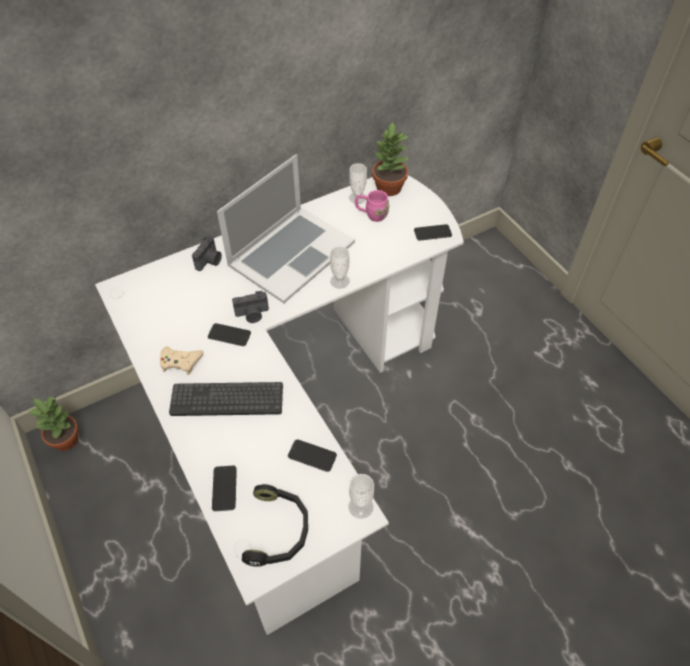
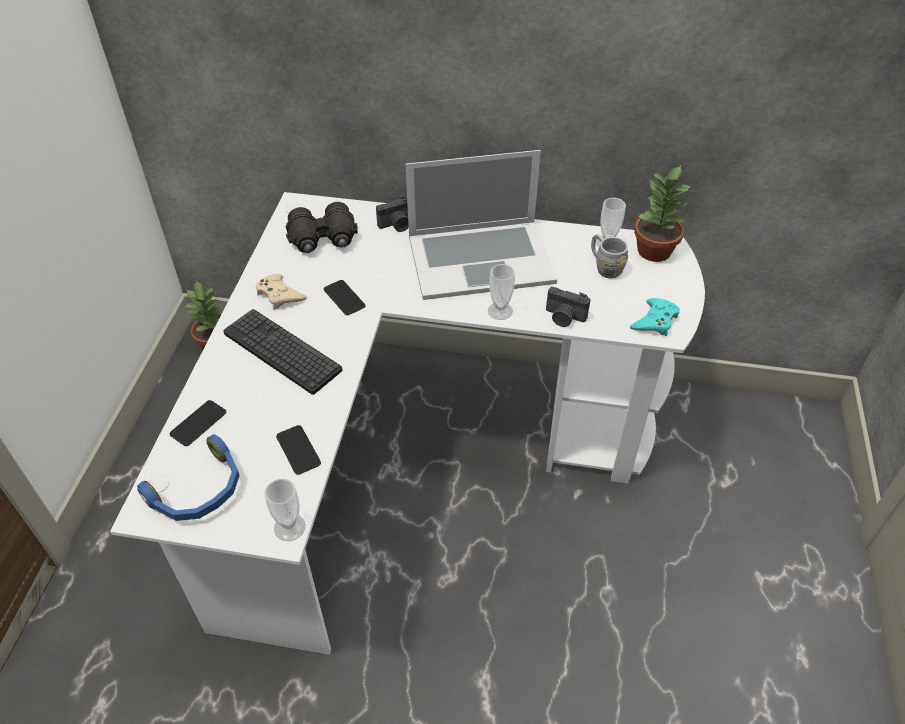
camera: 40 degrees right, 5 degrees down
(167, 302) = (323, 240): none -> black binoculars
(252, 314) = (384, 293): camera -> camera (564, 317)
(278, 530) = (199, 491): black headphones -> blue headphones
(371, 214) = (604, 266): pink mug -> grey mug
(432, 233) = (655, 321): phone -> turquoise game controller

